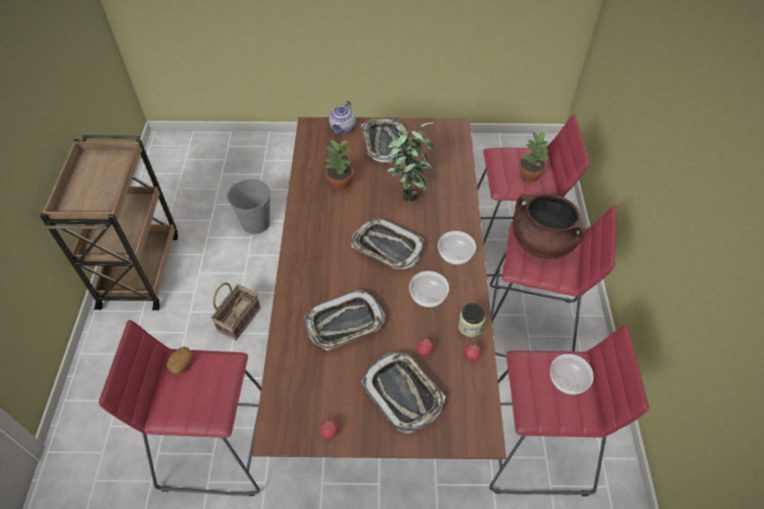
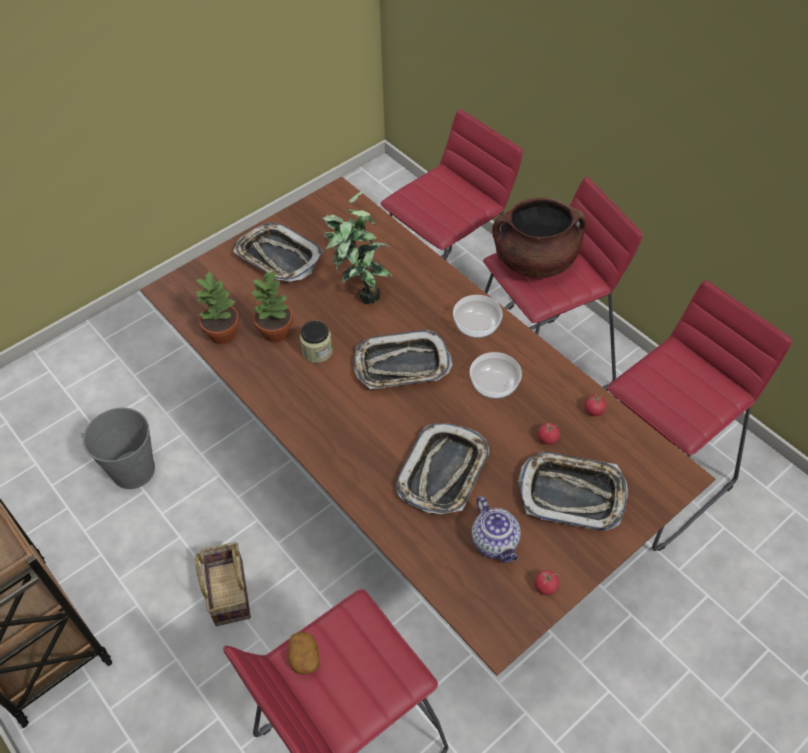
camera: 40 degrees left, 0 degrees up
(342, 128) = (211, 270): teapot -> teapot (495, 543)
(470, 326) = (563, 385): jar -> jar (317, 351)
(529, 175) = (455, 201): potted plant -> potted plant (222, 333)
(567, 380) = (683, 373): bowl -> none

